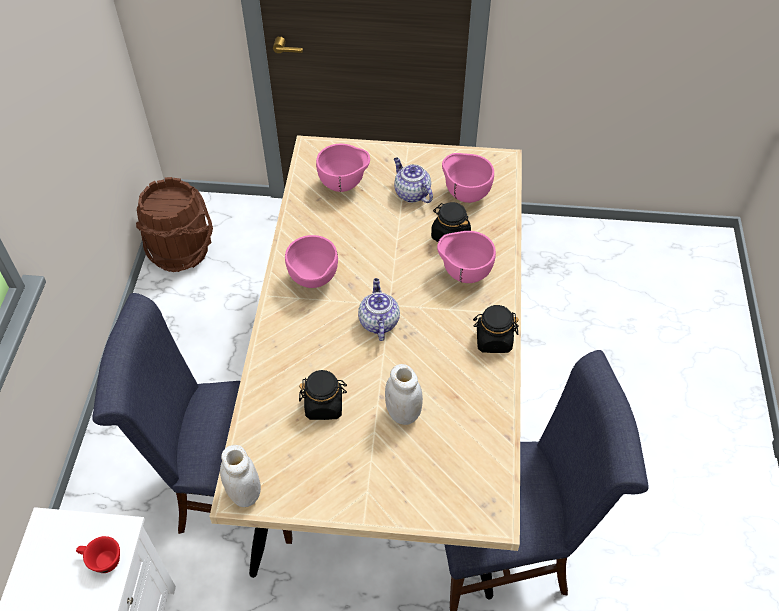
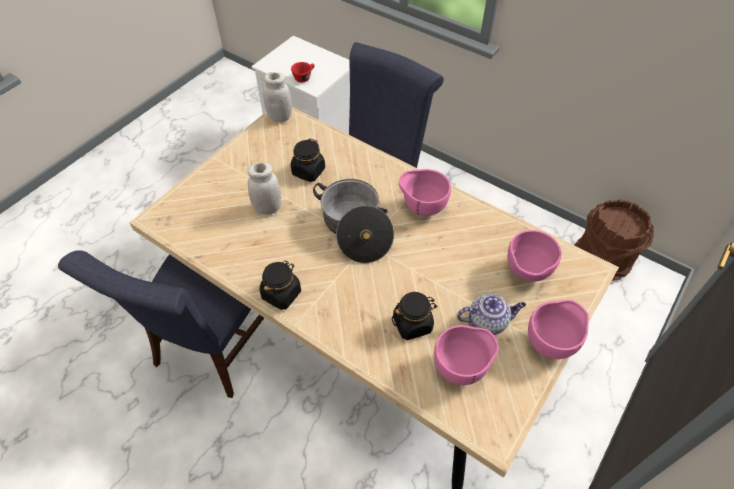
camera: 120 degrees right, 0 degrees up
(378, 321) = (355, 229): teapot -> cooking pot
(463, 274) = (363, 311): pink bowl -> pink bowl (551, 343)

